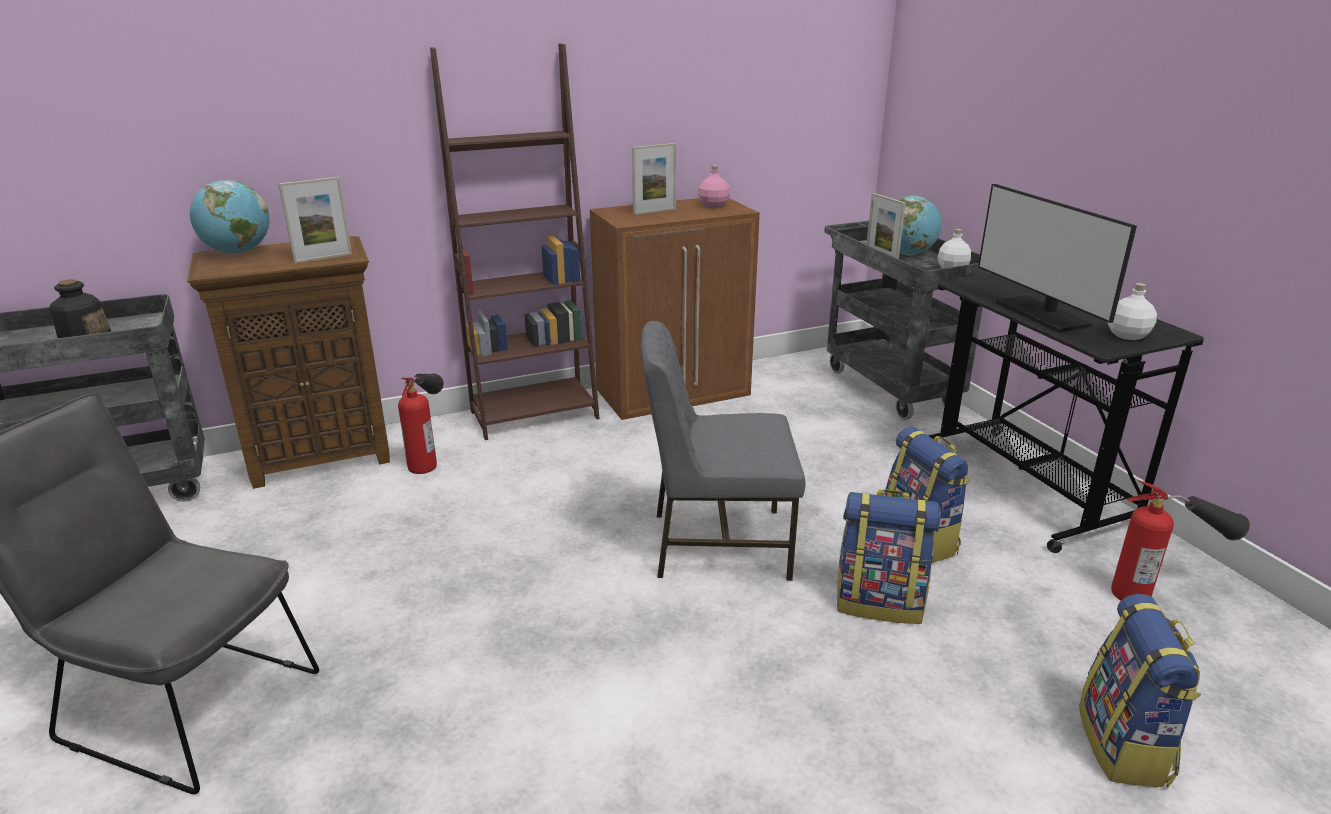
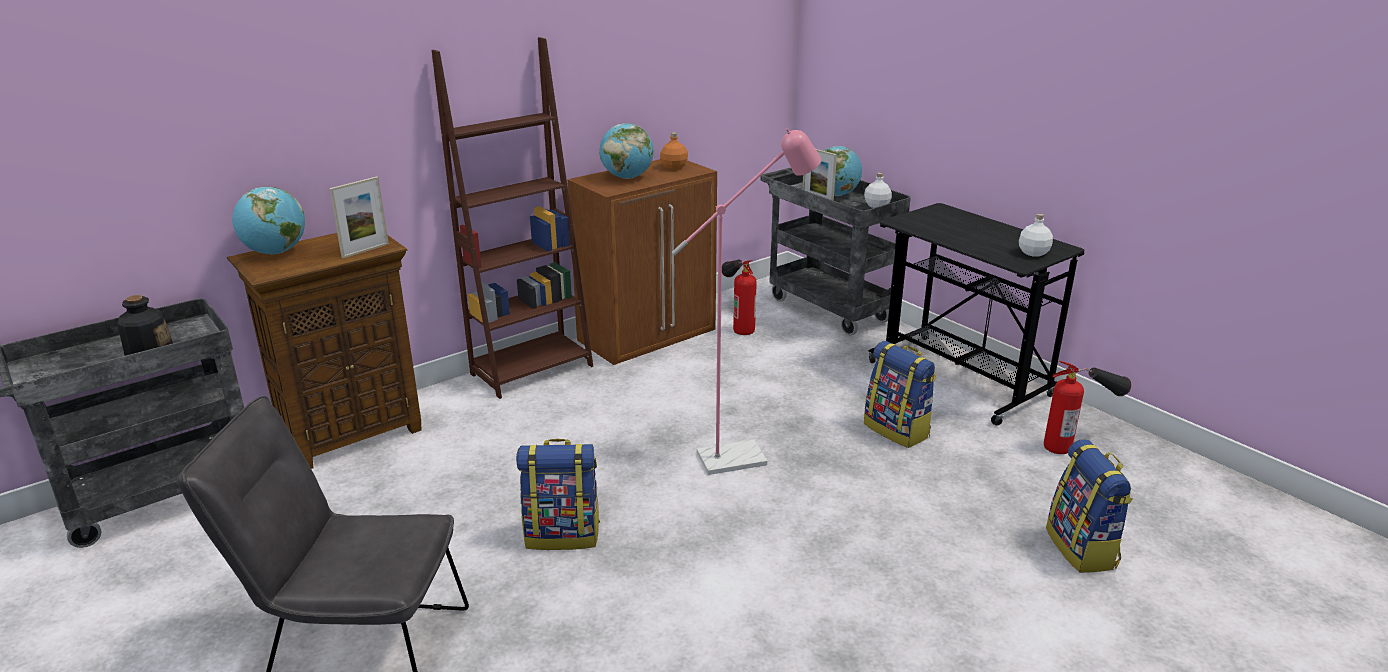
camera: 15 degrees left, 0 degrees up
(429, 453) = (454, 417): fire extinguisher -> fire extinguisher (738, 322)
(654, 211) = (627, 177): picture frame -> globe
(714, 206) = (674, 167): pink bottle -> orange bottle
(717, 543) = (743, 456): grey chair -> pink floor lamp
(880, 603) = (886, 481): backpack -> backpack (563, 535)
(1042, 314) = (968, 242): monitor -> none

